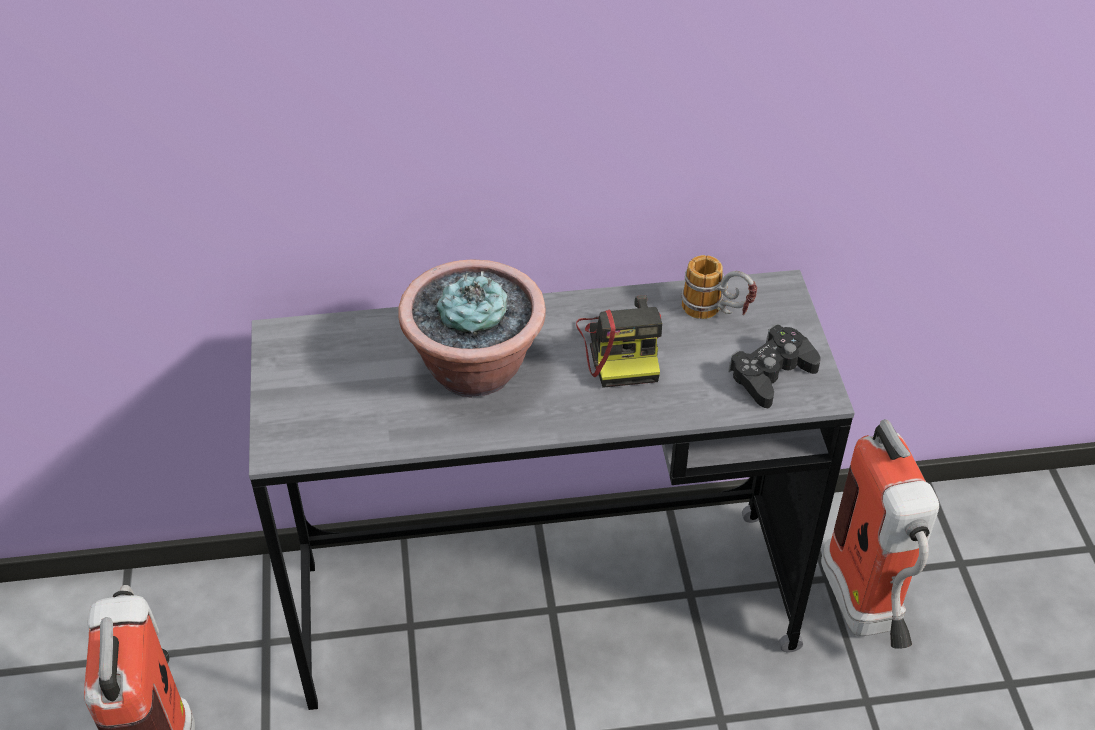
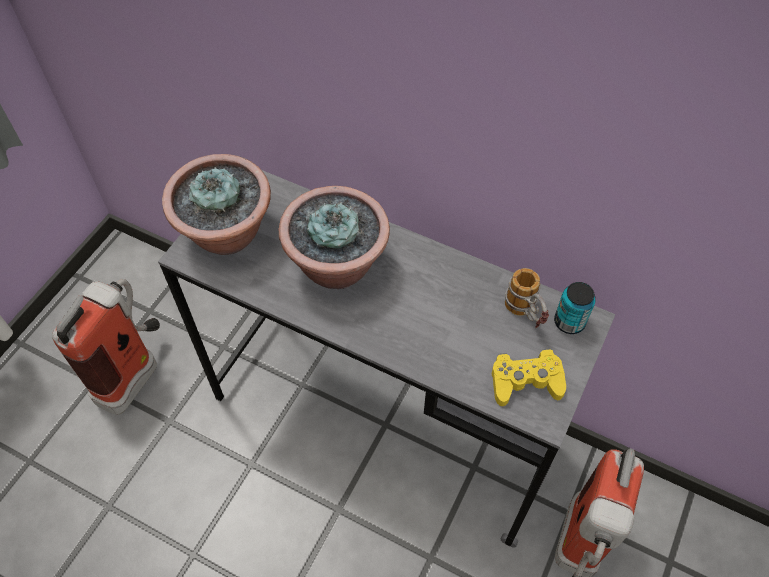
camera: 35 degrees right, 10 degrees up
(312, 403) = (227, 235): none -> potted plant
(622, 347) = (441, 304): camera -> none
(764, 298) = (569, 322): none -> can
(771, 373) = (525, 381): black game controller -> yellow game controller

